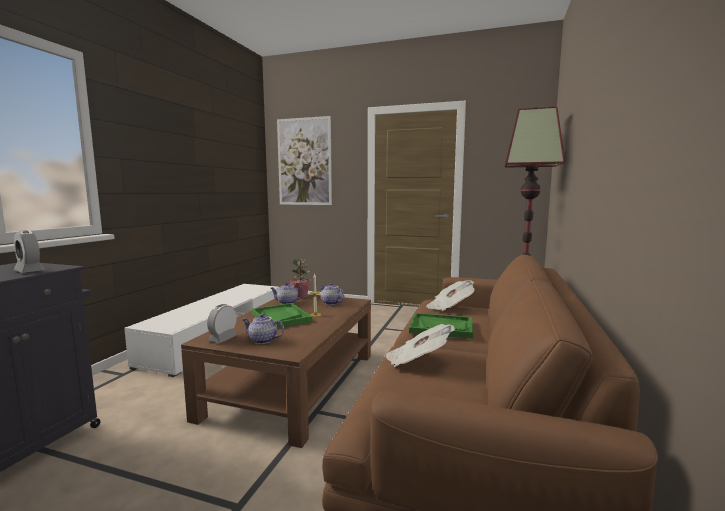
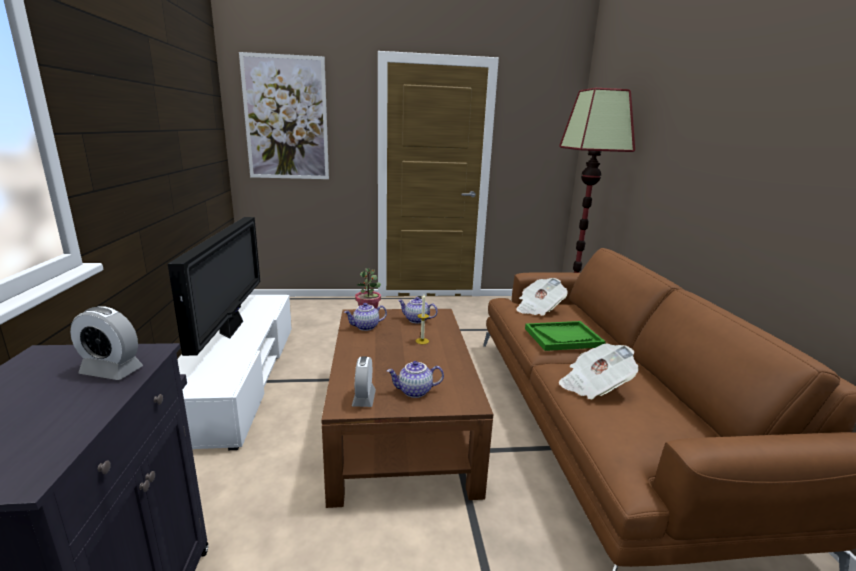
camera: 25 degrees left, 10 degrees up
(219, 300) = (232, 328): none -> television
(280, 317) = (388, 352): green tray -> none

